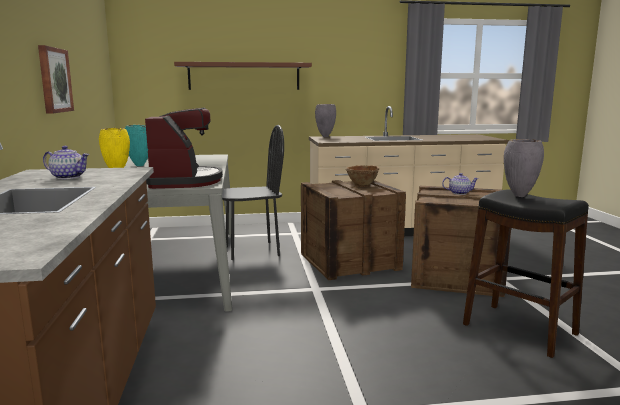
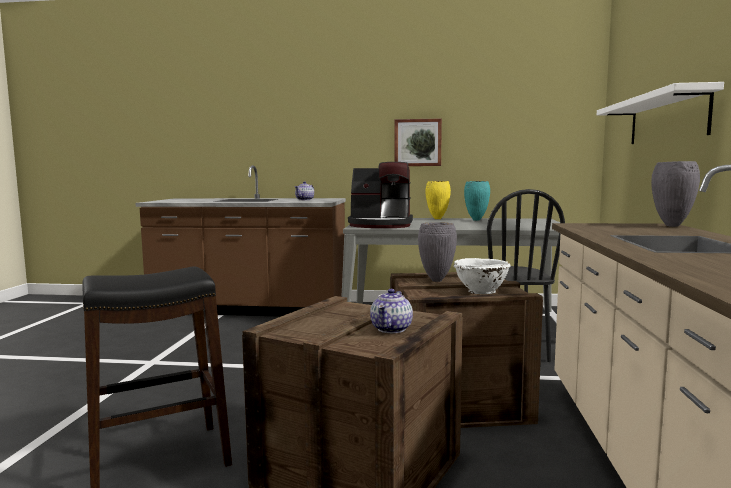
camera: 105 degrees right, 5 degrees down
(244, 76) = (666, 119): brown shelf -> white shelf
(362, 185) = (480, 291): brown bowl -> white bowl
(518, 196) = (164, 273): grey vase -> grey vase (436, 280)

